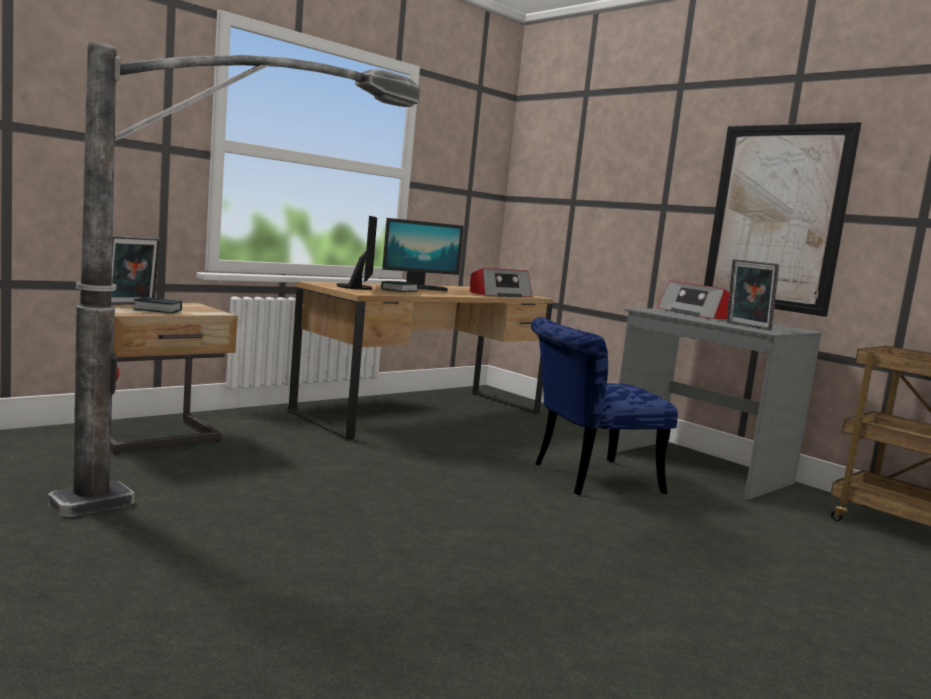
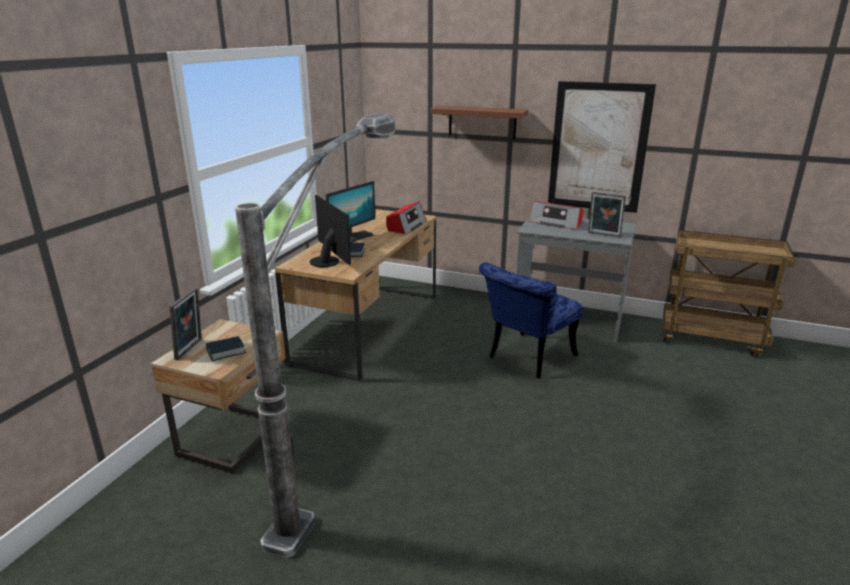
camera: 25 degrees left, 15 degrees up
(632, 185) = (482, 122): none -> brown shelf

